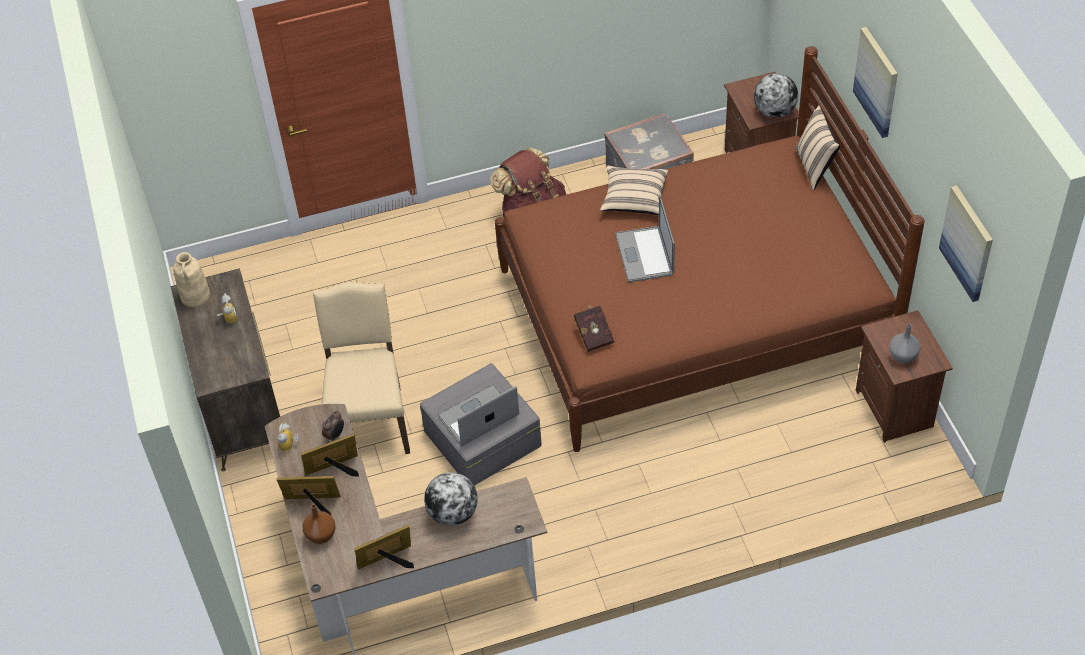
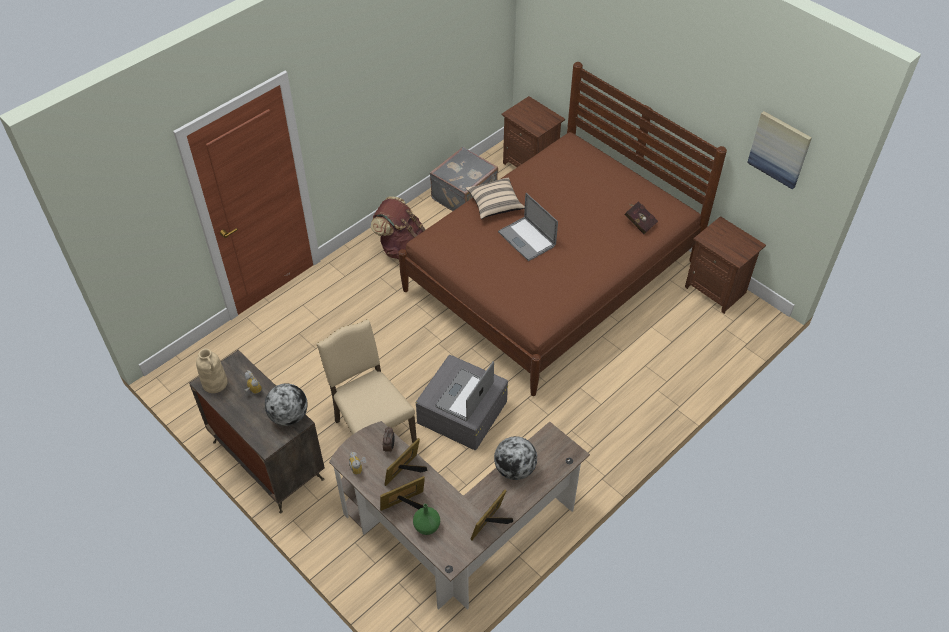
camera: 30 degrees left, 0 degrees up
(320, 535) = (426, 527): brown vase -> green vase
(593, 334) = (527, 304): red book -> red book (639, 222)
(774, 111) = (546, 121): globe -> globe (289, 416)
(815, 167) = (597, 147): beige pillow -> none
(877, 81) = (657, 64): picture -> none
(903, 357) = (732, 248): grey vase -> none

